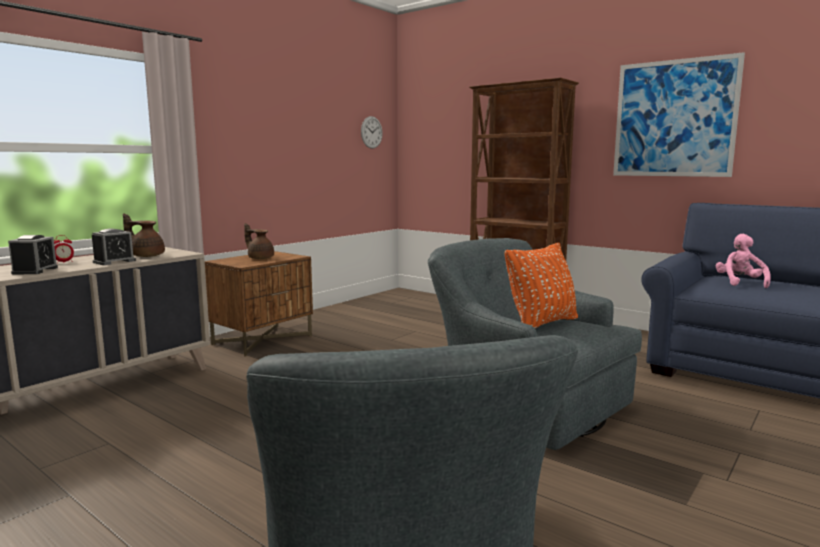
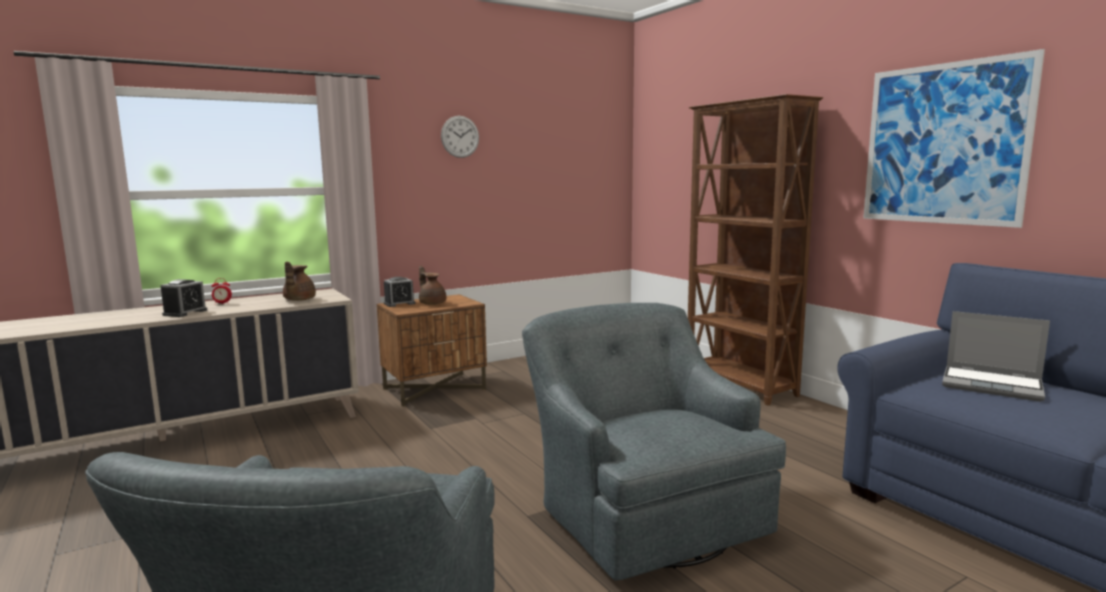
camera: 20 degrees right, 0 degrees up
(114, 261) = (261, 306): alarm clock -> alarm clock (399, 304)
(146, 256) = (298, 300): brown teapot -> brown teapot turned 120 degrees counterclockwise
(371, 132) = (595, 160): wall clock -> wall clock (460, 136)
(542, 323) = (655, 416): orange pillow -> none
(740, 283) = (993, 385): pink plush toy -> laptop

